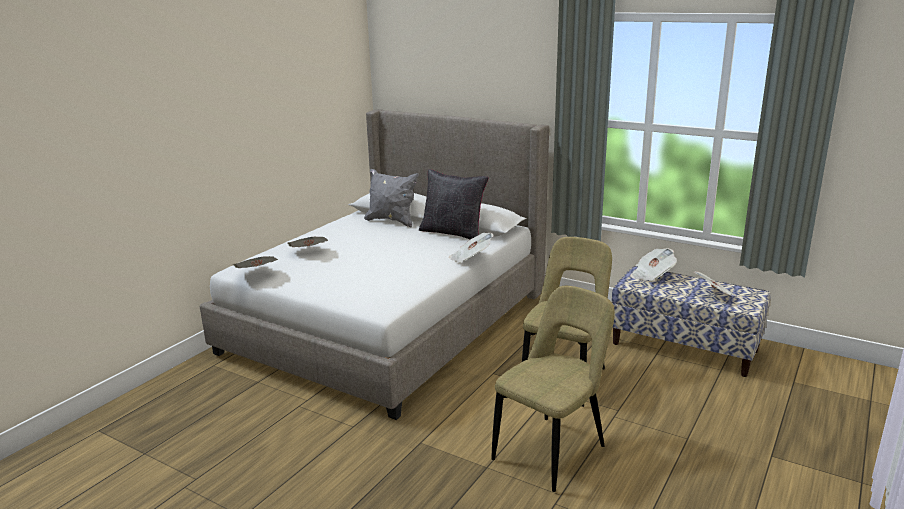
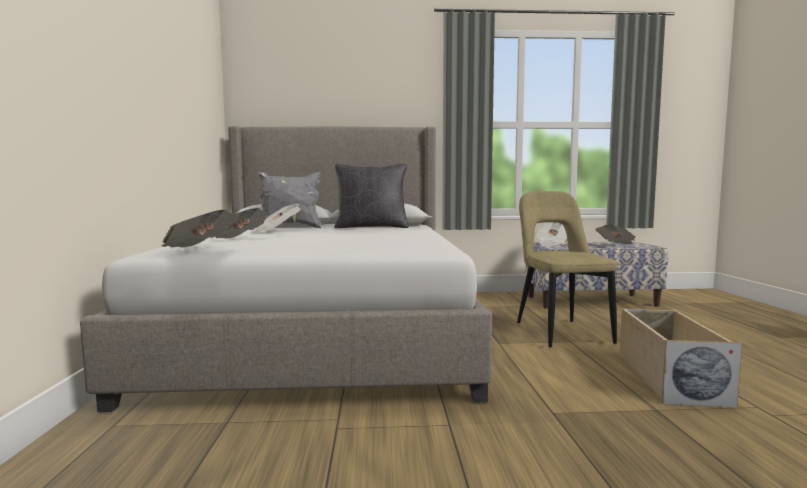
camera: 35 degrees left, 15 degrees down
(470, 258) = (430, 231): newspaper -> newspaper (276, 231)
(552, 450) = (668, 377): beige chair -> beige storage box

